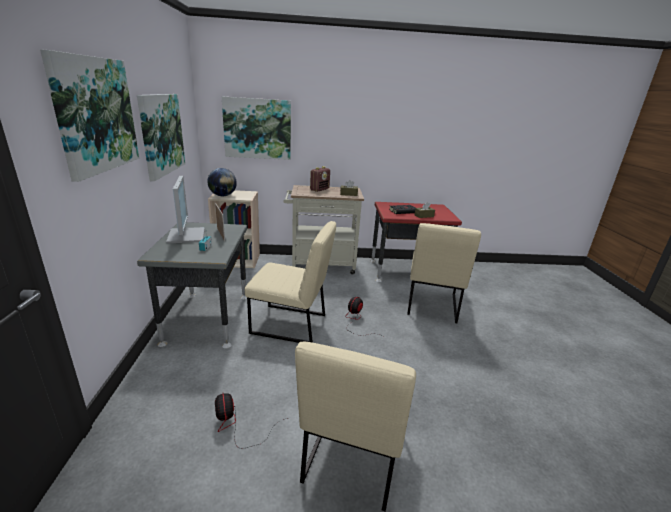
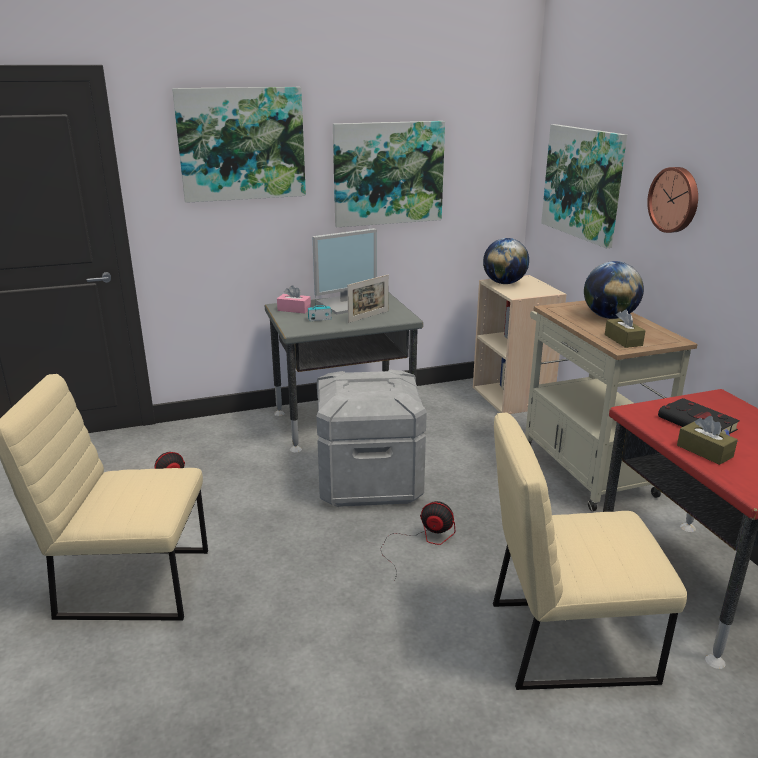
camera: 75 degrees right, 0 degrees up
(170, 252) = (294, 309): none -> pink tissue box
(291, 324) = (368, 482): beige chair -> grey storage box
(319, 189) = (609, 317): radio -> globe
(330, 129) = (675, 200): none -> wall clock

